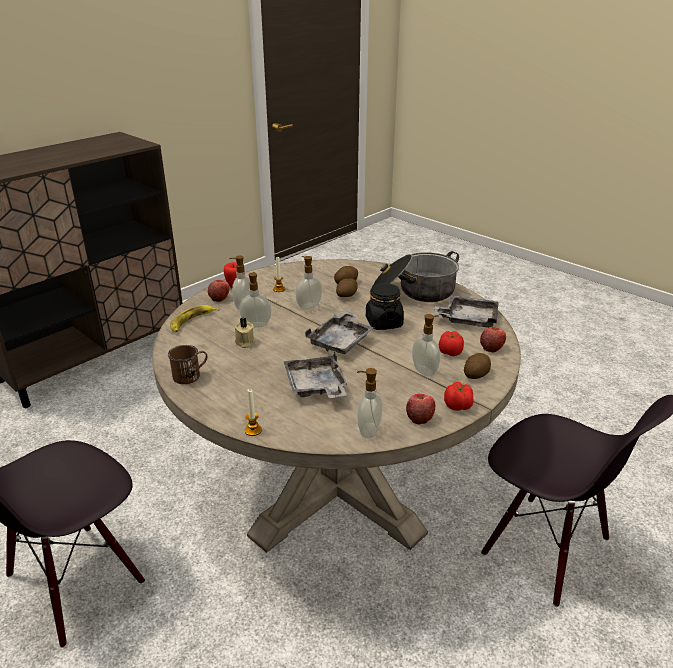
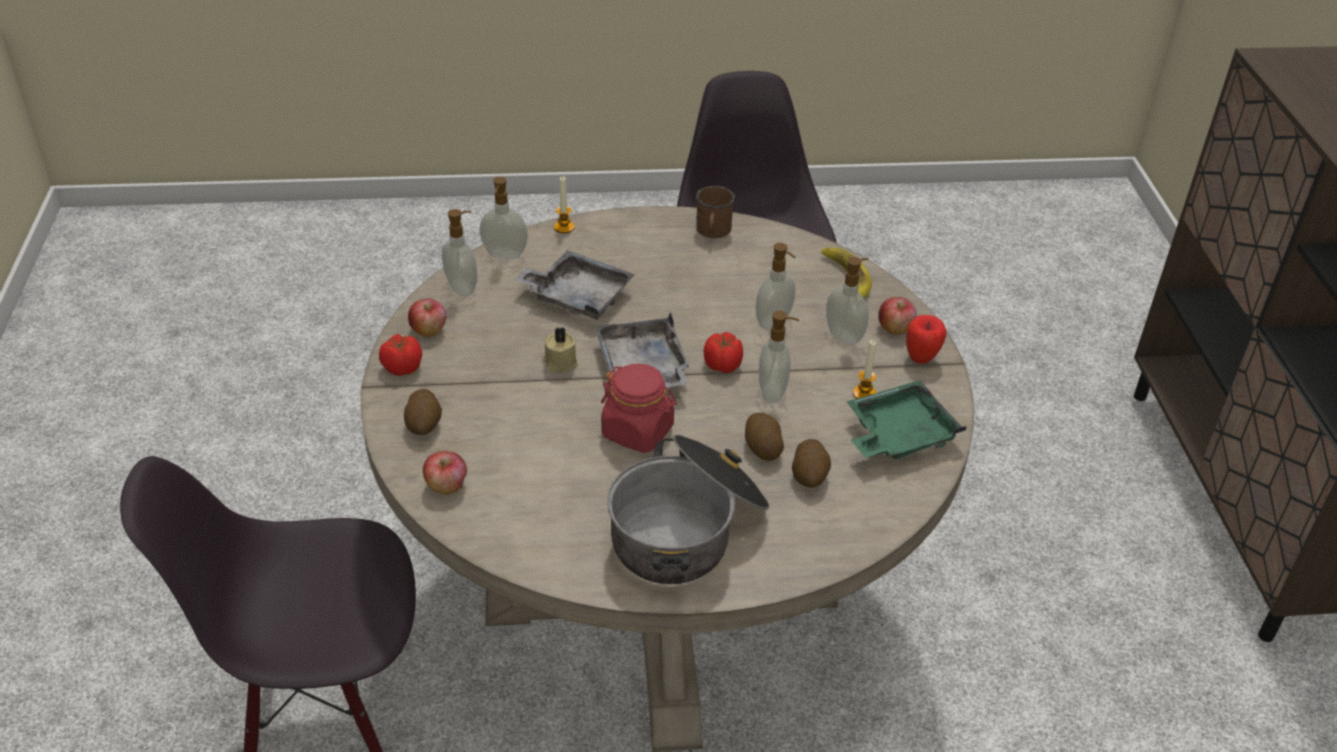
camera: 130 degrees right, 10 degrees up
(244, 342) = (738, 294): beige candle -> beige candle (560, 362)
(294, 276) = (898, 435): none -> green tray
(383, 323) = (638, 431): black jar -> red jar
(425, 371) = (489, 389): soap dispenser -> soap dispenser (504, 255)
(450, 352) = (492, 440): tomato -> tomato (723, 366)
(468, 319) = (536, 523): grey tray -> none

